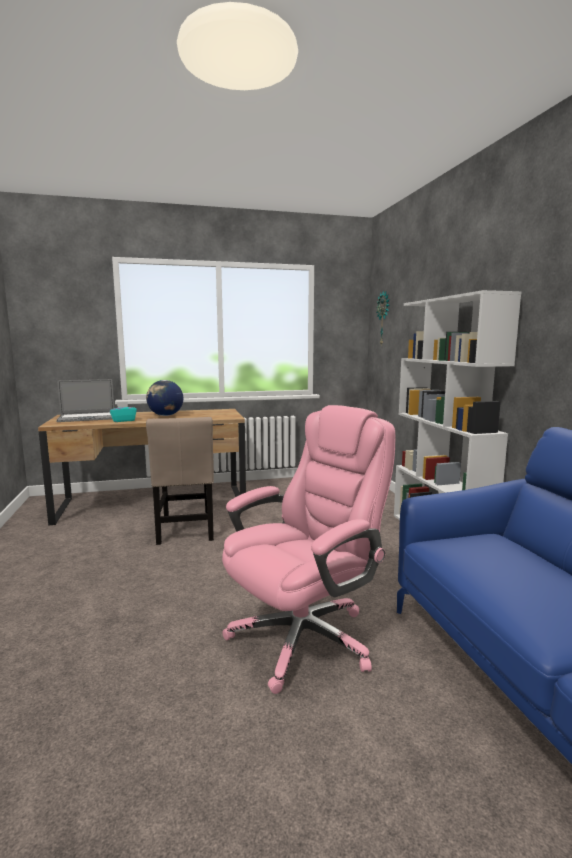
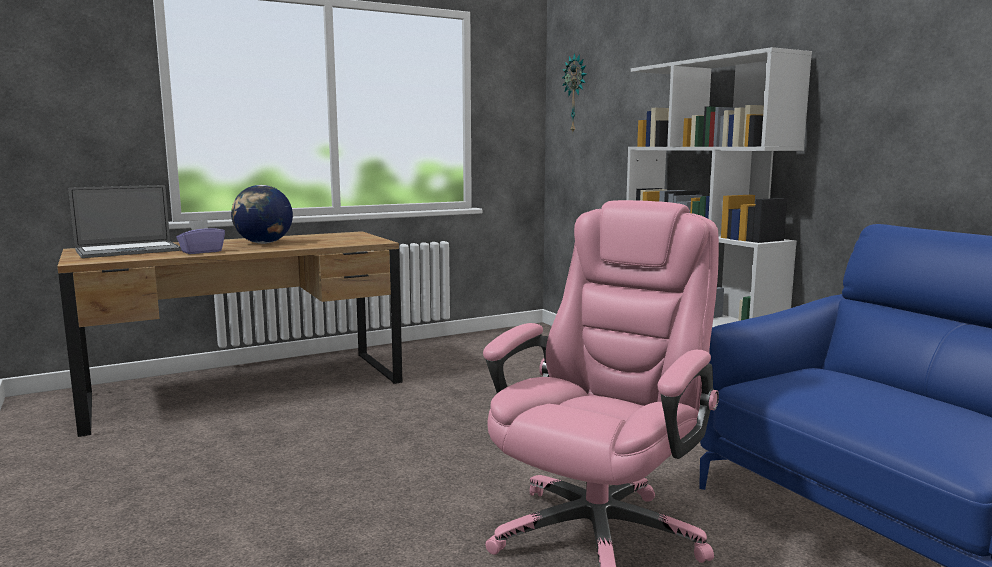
camera: 15 degrees left, 0 degrees up
(123, 420) = (201, 252): turquoise tissue box -> purple tissue box
(186, 530) = (328, 420): beige chair -> none

